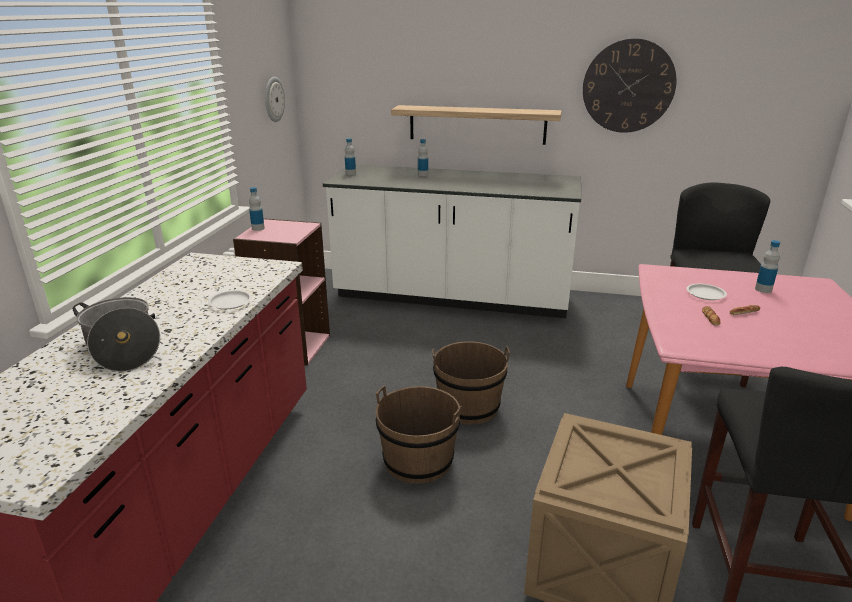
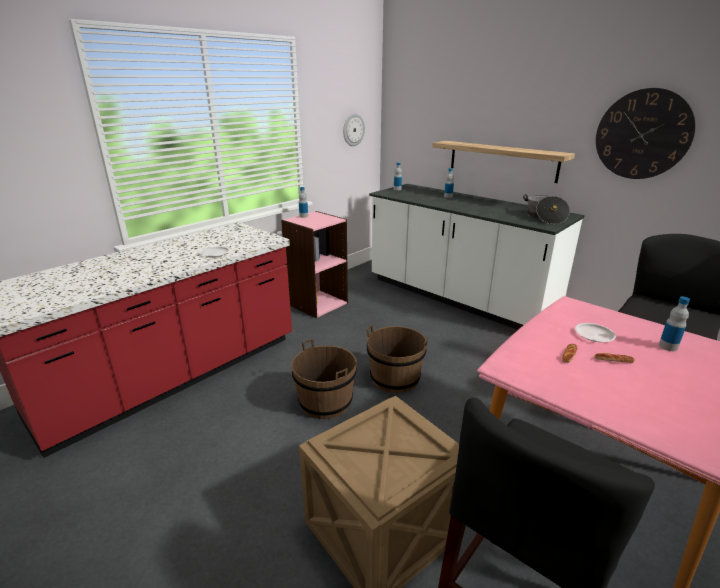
camera: 30 degrees right, 0 degrees up
(123, 348) = (132, 265): cooking pot -> cooking pot (544, 217)

